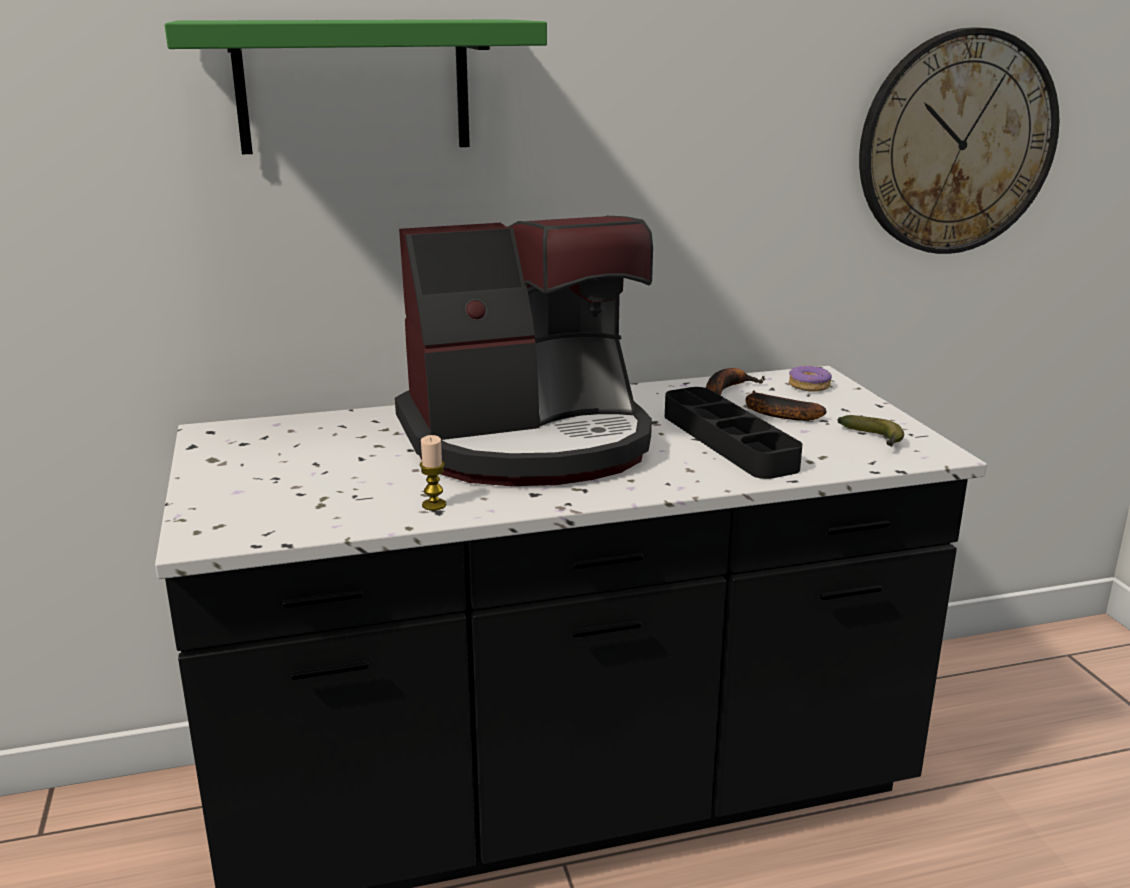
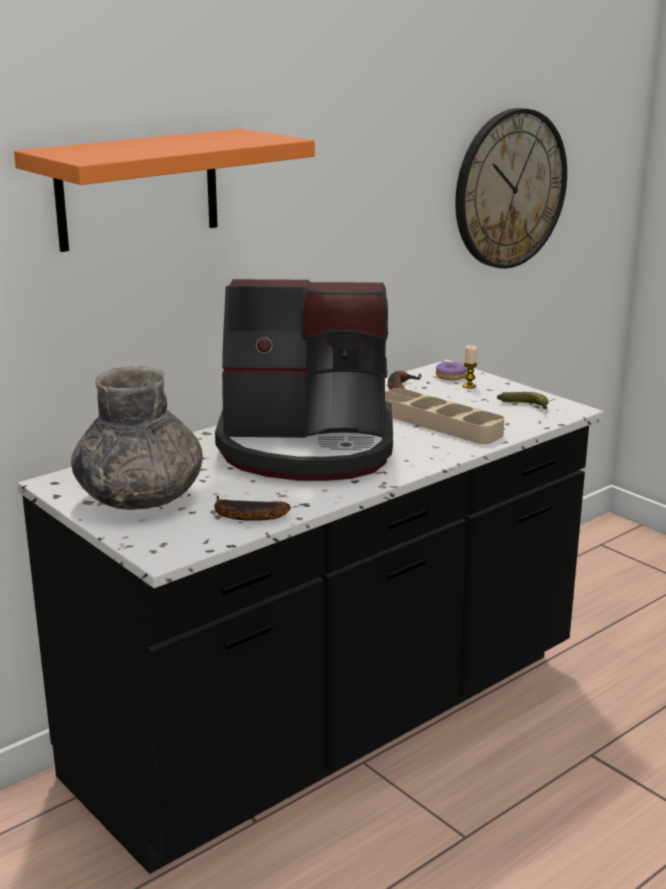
camera: 25 degrees left, 0 degrees up
(269, 465) = (140, 497): none -> grey vase
(353, 86) = (138, 189): green shelf -> orange shelf
(434, 505) = (297, 500): candle -> candle (469, 386)
(529, 441) = (308, 447): coffee machine -> coffee machine turned 45 degrees clockwise
(728, 441) = (439, 423): black tray -> beige tray
(775, 414) = (449, 399): banana -> banana (244, 516)

